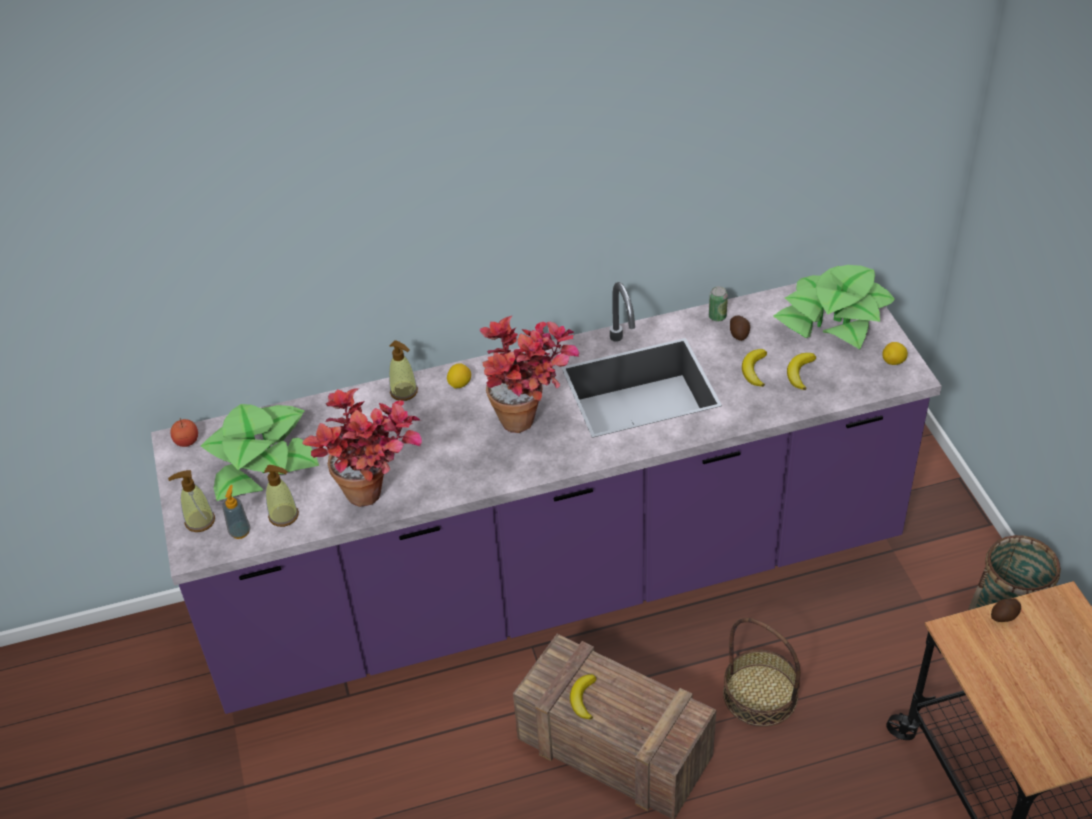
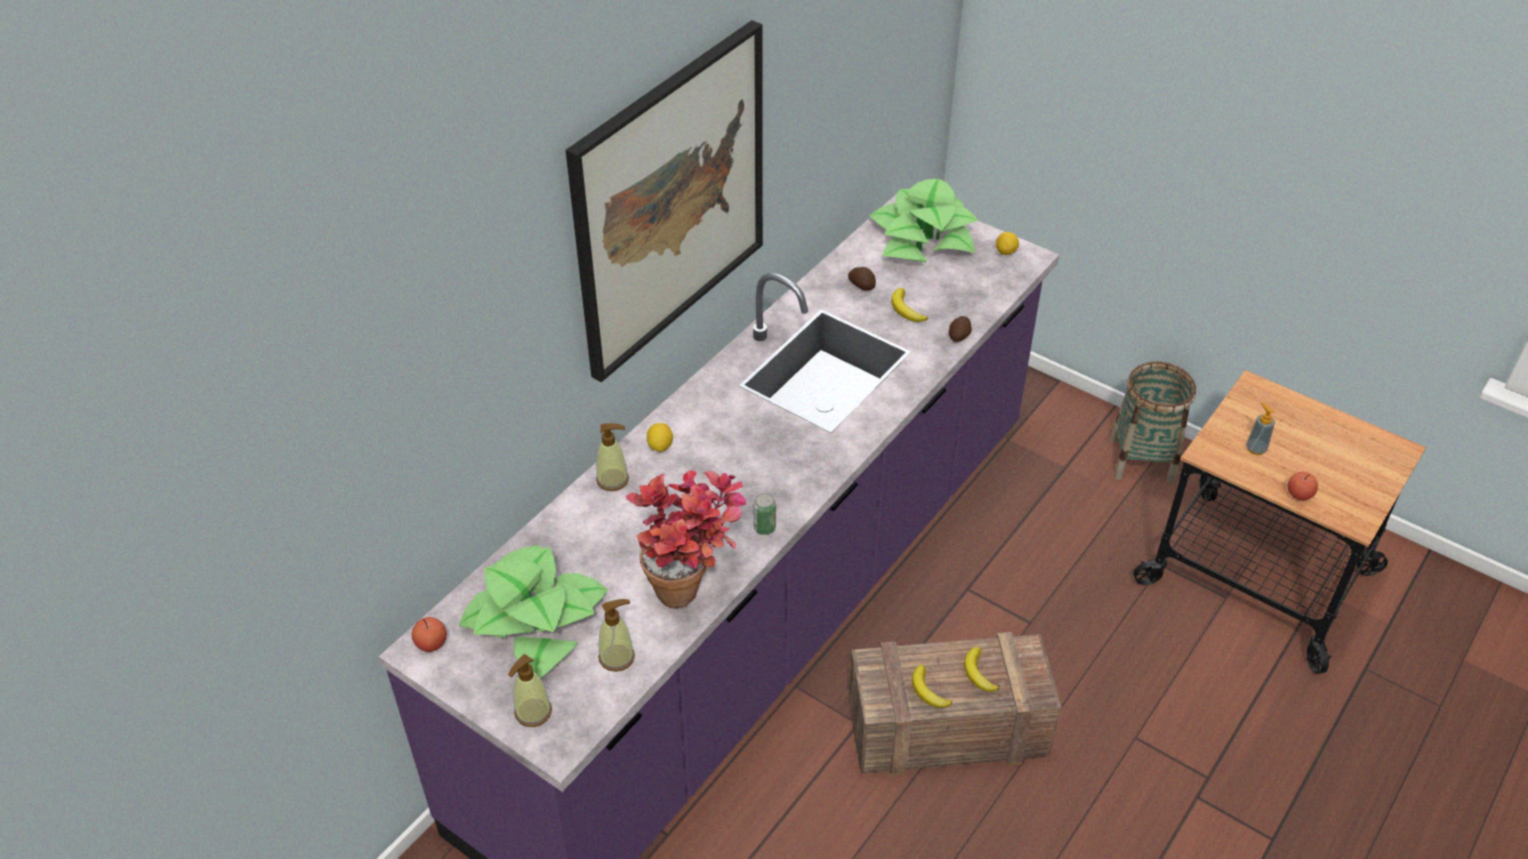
camera: 40 degrees left, 0 degrees up
(240, 531) = (587, 698): soap dispenser -> soap dispenser (1256, 449)
(515, 181) = (670, 200): none -> picture
(530, 421) = (762, 446): potted plant -> none
(717, 316) = (829, 279): can -> can (764, 528)
(760, 695) = (1018, 613): basket -> none
(800, 373) = (944, 294): banana -> banana (978, 673)
(1004, 714) = (1299, 494): none -> apple
(1005, 616) = (1228, 421): potato -> potato (960, 335)

